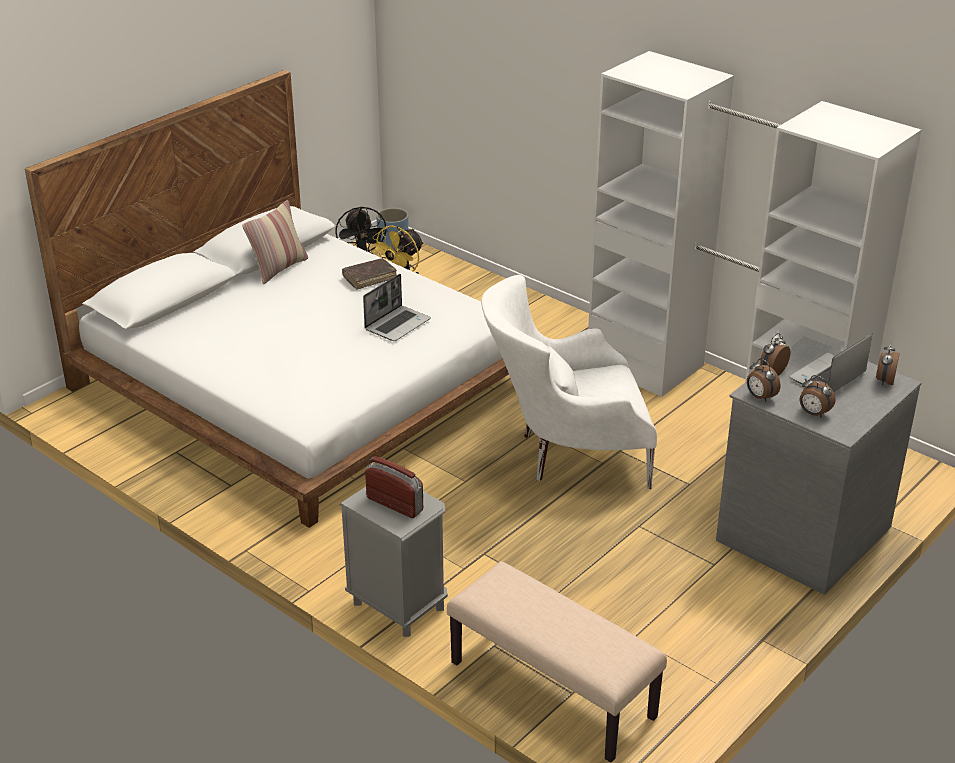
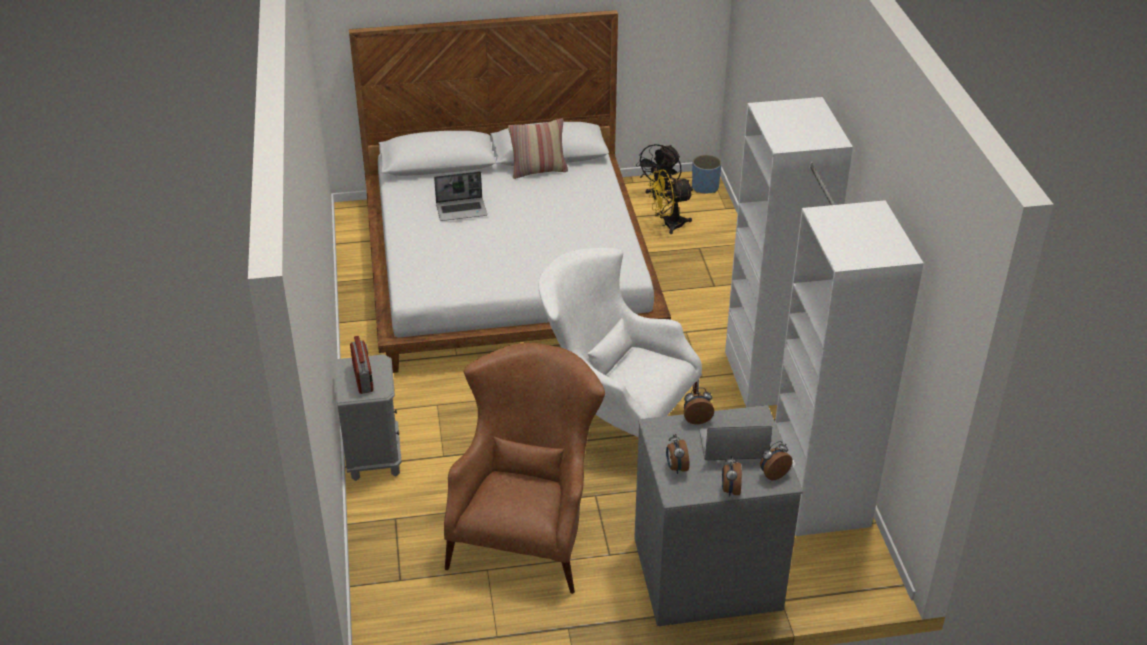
camera: 40 degrees right, 5 degrees up
(369, 278) = (587, 206): brown book -> none
(397, 324) = (559, 251): laptop -> laptop (462, 210)
(550, 690) = (390, 569): beige bench -> none
(621, 584) = (527, 529): none -> brown armchair
(760, 397) = (656, 433): alarm clock -> alarm clock (730, 490)

